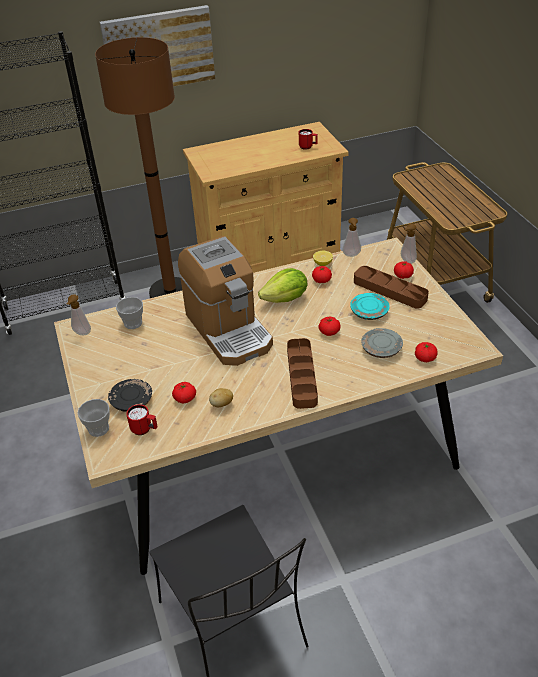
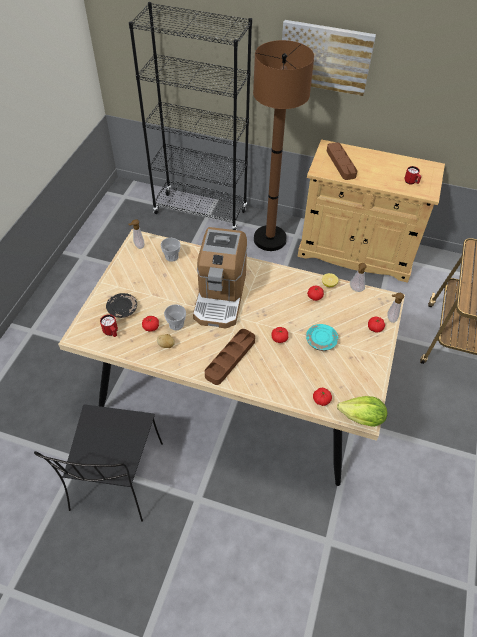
camera: 35 degrees right, 10 degrees up
(98, 428) = (90, 315): cup -> cup (176, 324)
(285, 299) = (277, 296): lettuce -> lettuce (362, 418)
(381, 349) = (299, 373): grey plate -> none
(389, 290) = (353, 333): brown tray -> brown tray (341, 163)

